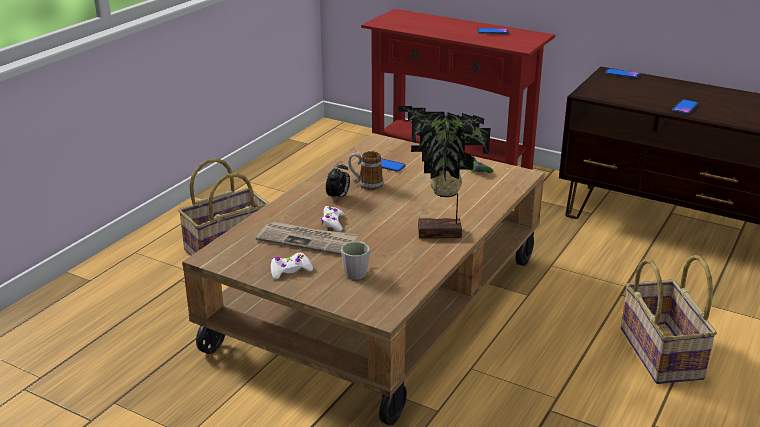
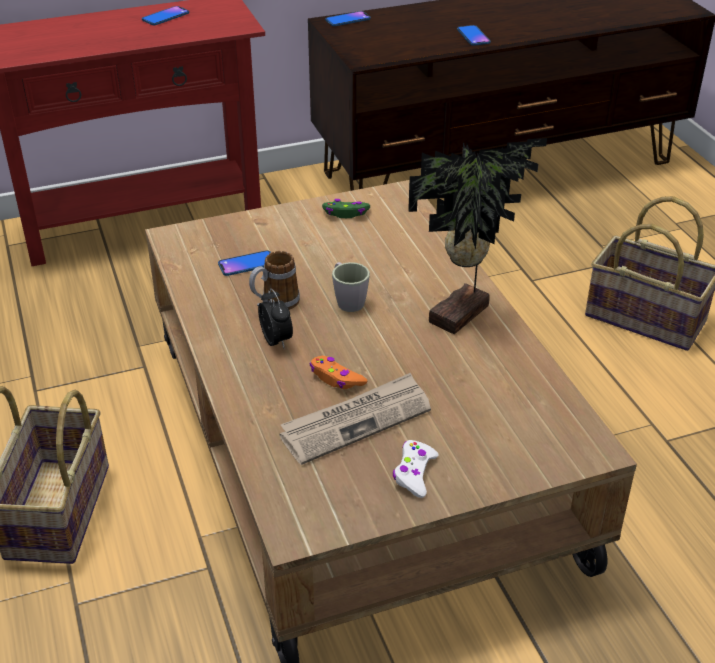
camera: 50 degrees left, 10 degrees up
(332, 223) = (336, 378): white game controller -> orange game controller
(358, 271) = (477, 418): grey mug -> grey mug (347, 300)

